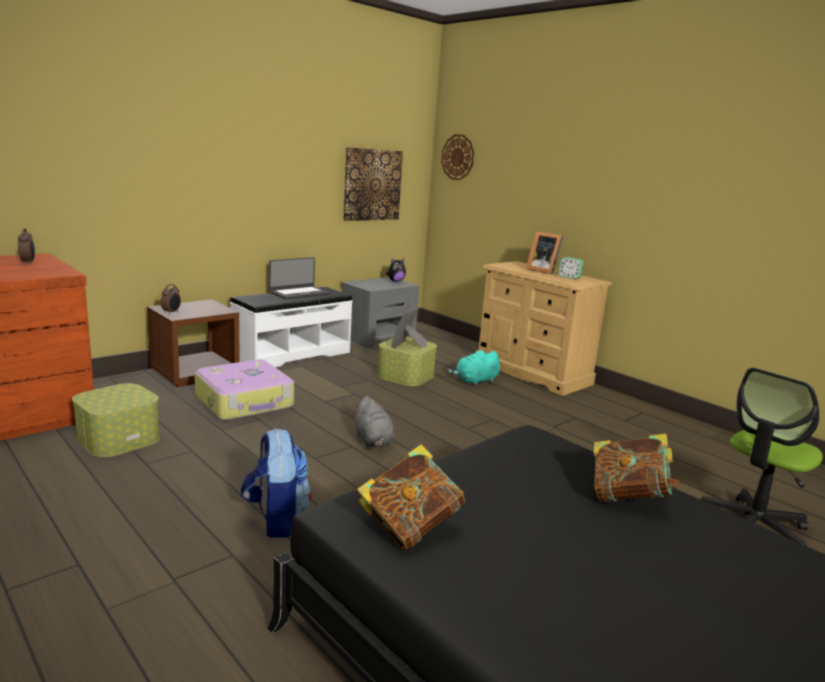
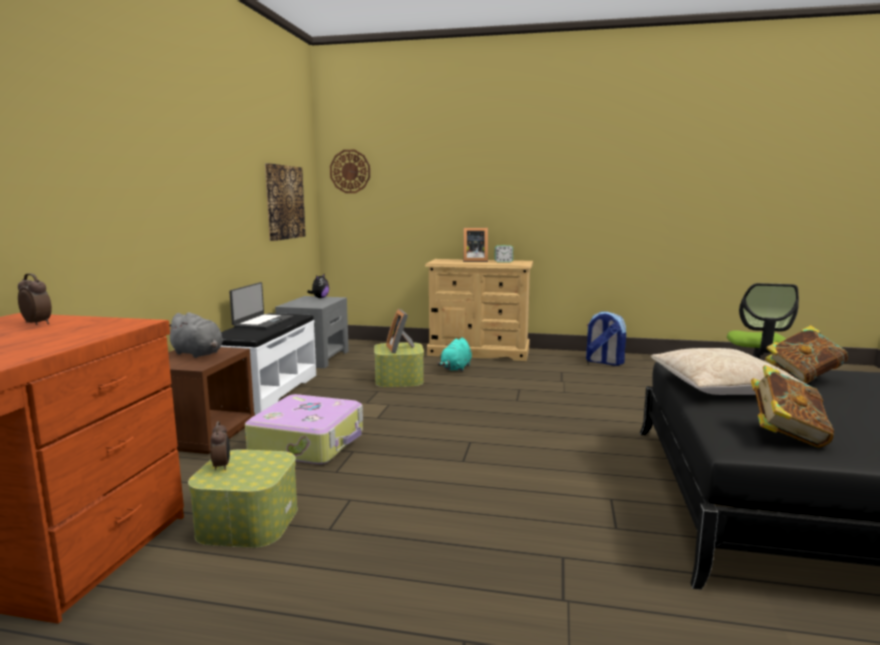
camera: 35 degrees left, 5 degrees down
(171, 312) = (180, 365): alarm clock -> alarm clock (222, 466)
(276, 519) = (534, 516): backpack -> backpack (603, 362)
(374, 441) = (477, 432): grey plush toy -> grey plush toy (198, 354)
(504, 468) = (721, 386): none -> beige pillow

